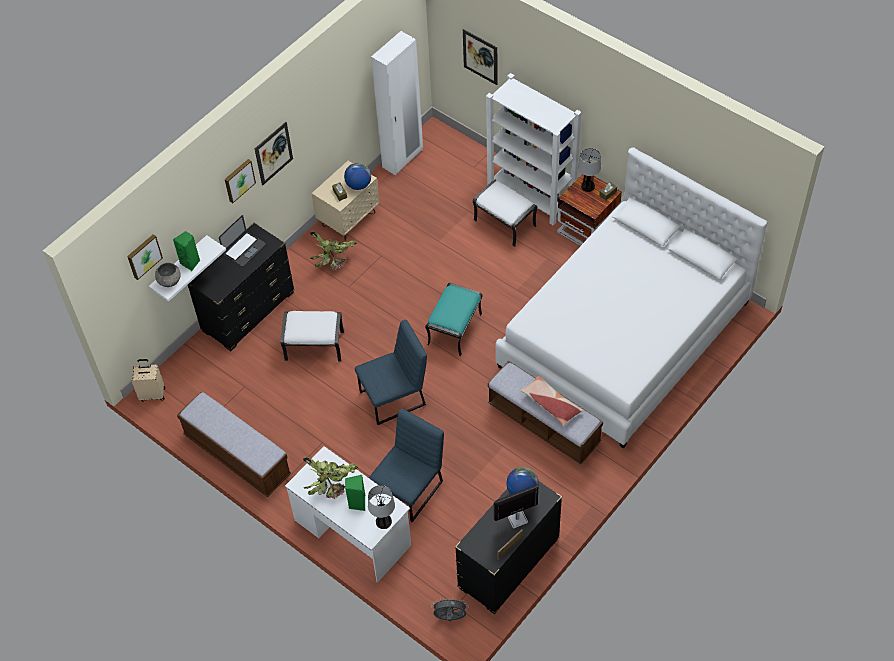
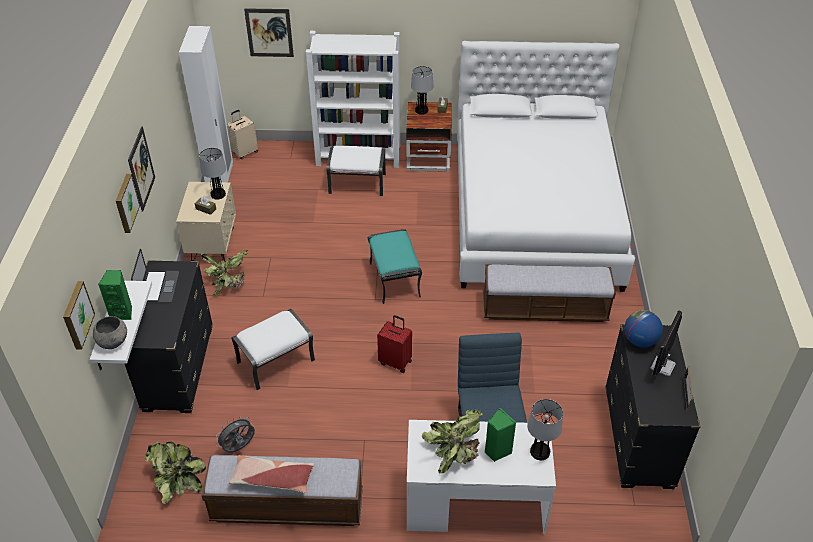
camera: 40 degrees left, 10 degrees down
(152, 393) = (135, 503): beige suitcase -> beige suitcase (245, 152)
(187, 395) = (177, 481): none -> potted plant
(358, 185) = (218, 195): globe -> table lamp
(394, 397) = (396, 362): blue chair -> red suitcase
(450, 617) = (641, 520): grey fan -> grey fan (239, 448)
(550, 404) = (558, 276): pillow -> pillow (272, 478)

